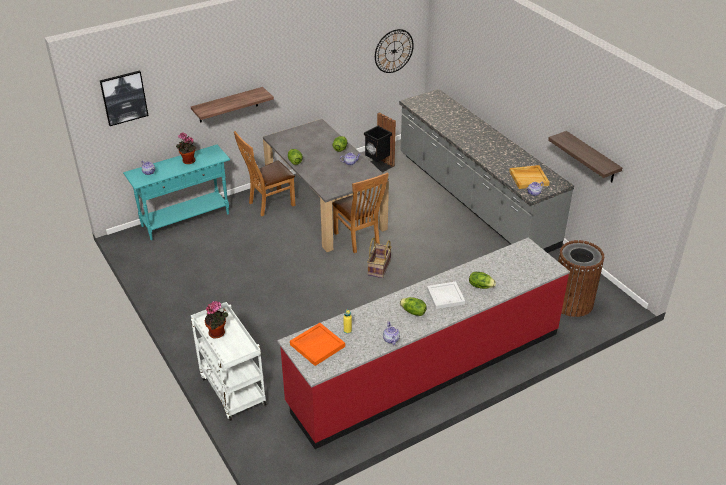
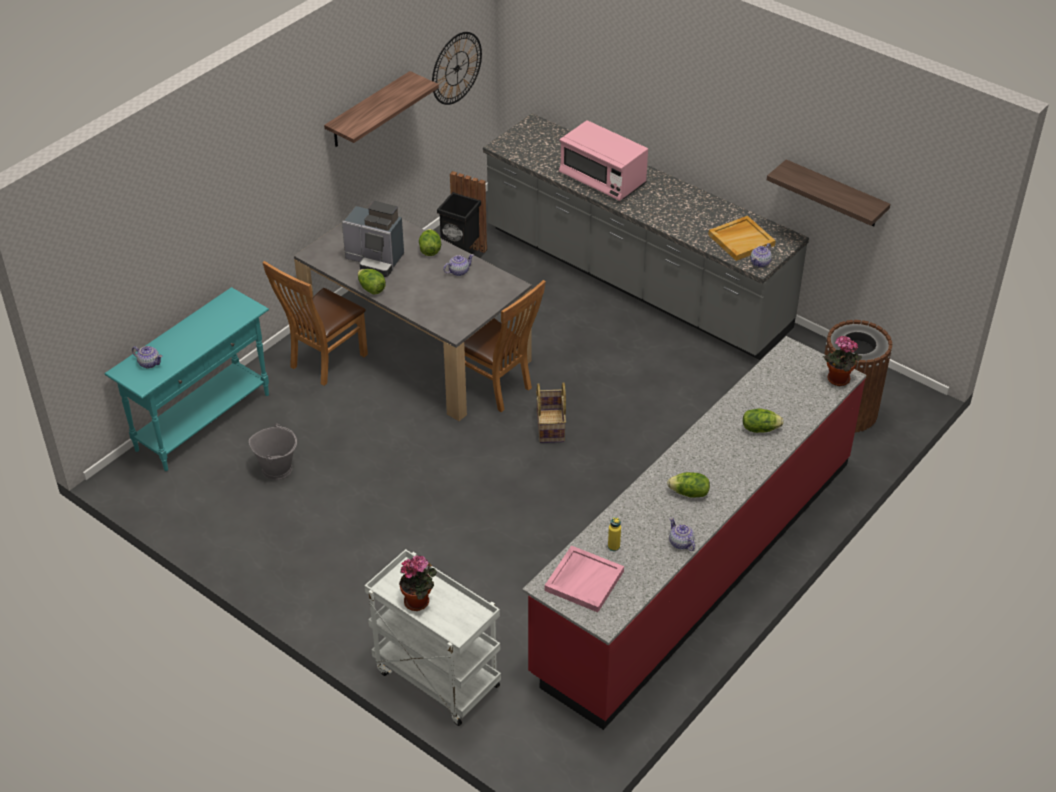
camera: 20 degrees left, 5 degrees up
(124, 97) = (98, 253): picture -> none
(187, 161) = (202, 329): potted plant -> potted plant (837, 380)
(210, 253) = (277, 468): none -> grey bucket
(228, 105) = (241, 220): shelf -> shelf (369, 110)
(306, 147) = (375, 260): none -> coffee machine
(317, 345) = (584, 580): orange tray -> pink tray
(446, 297) = (722, 457): white tray -> none
(460, 130) = (602, 180): none -> pink microwave

